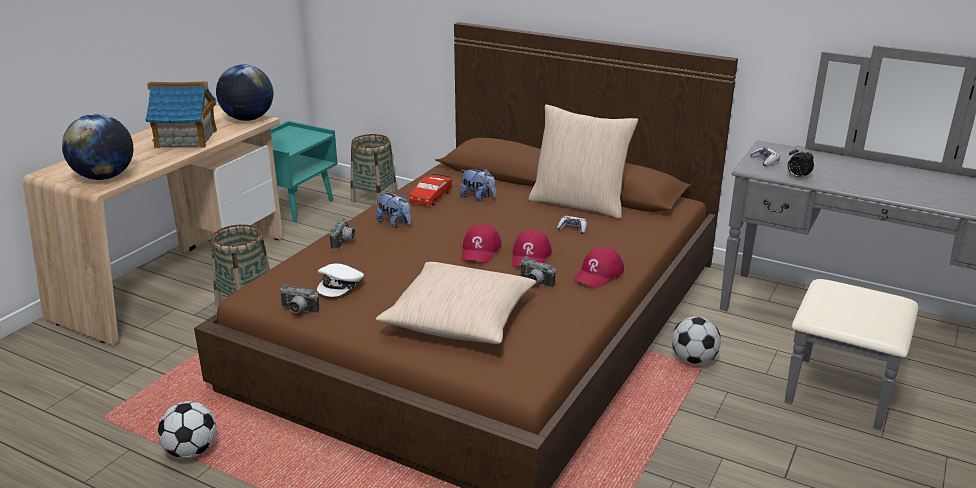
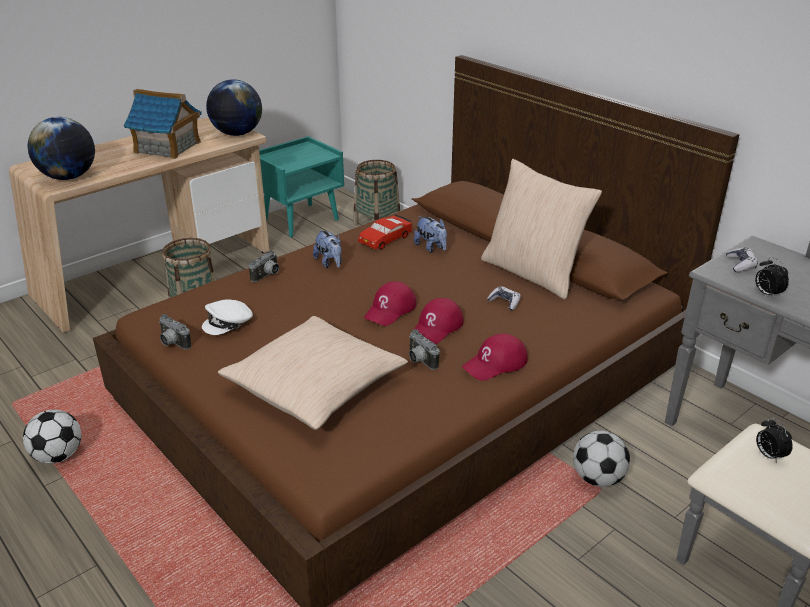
camera: 20 degrees right, 5 degrees up
(841, 295) = (768, 455): none -> alarm clock

